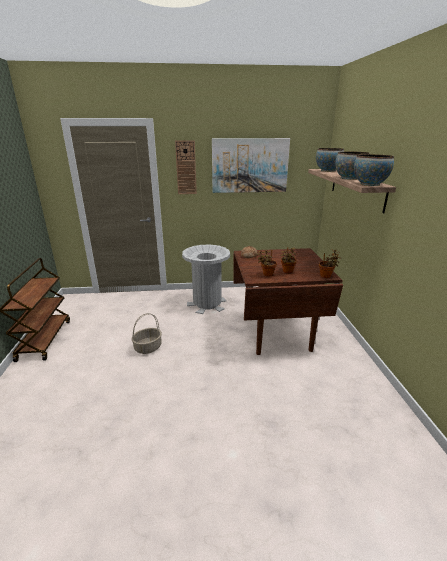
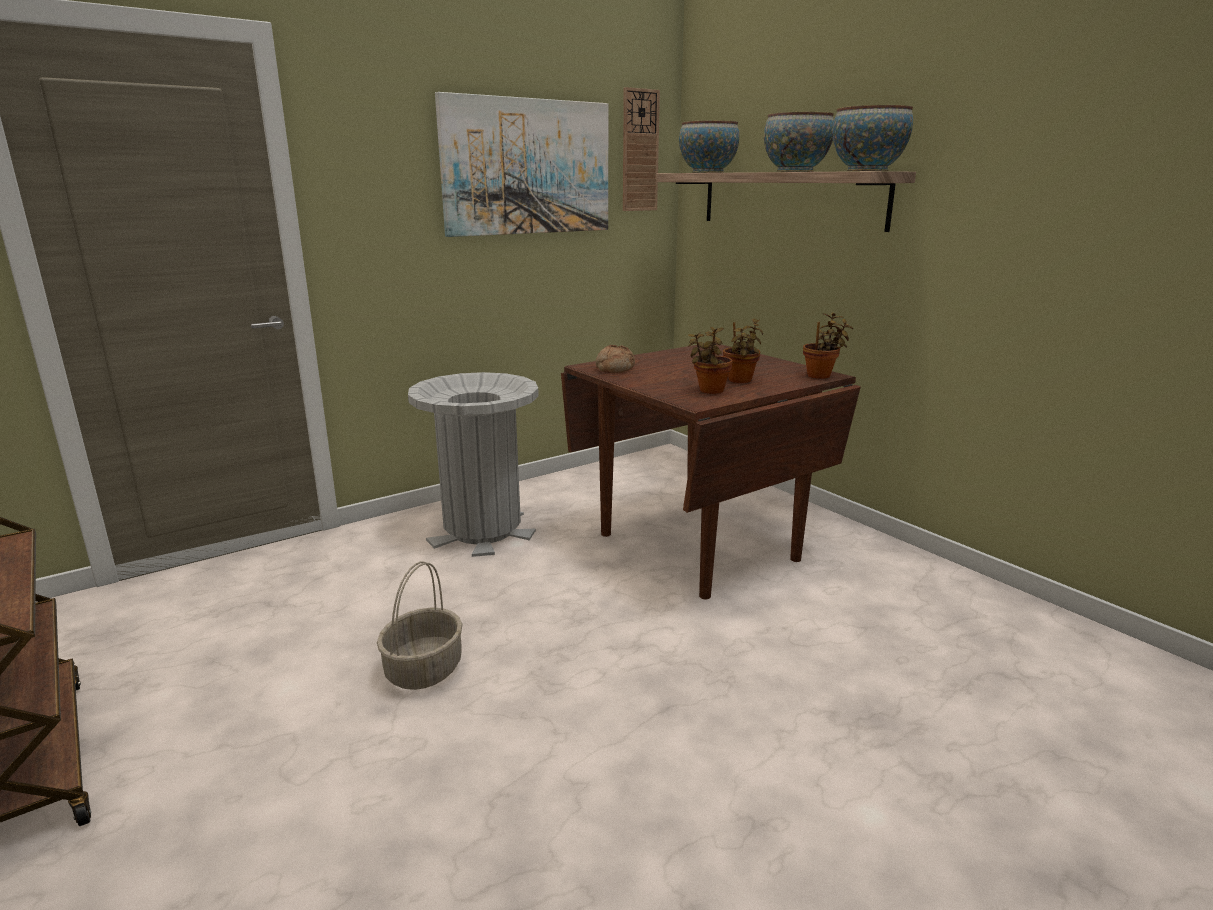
camera: 30 degrees left, 5 degrees down
(186, 168) = (373, 170): wall clock -> wall clock (639, 151)

